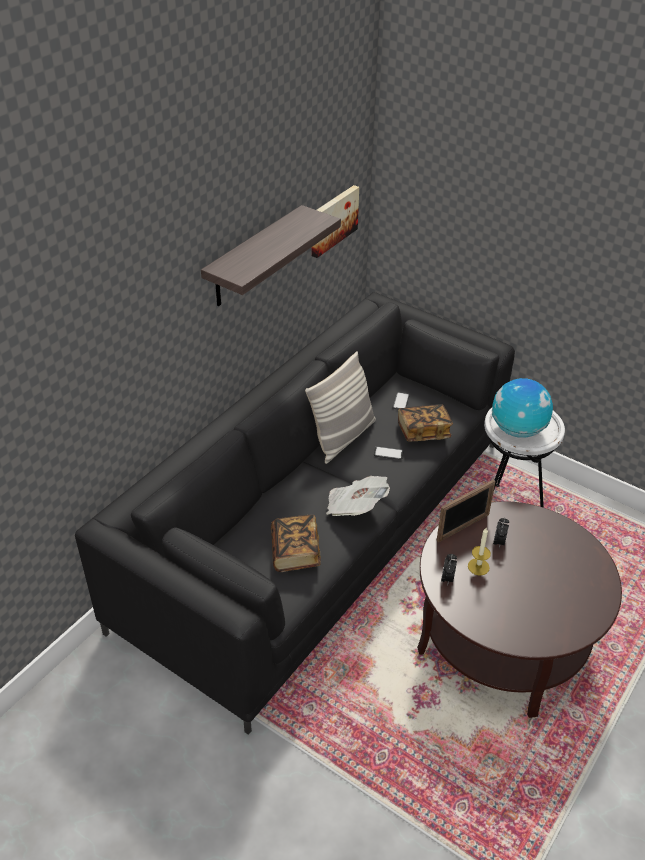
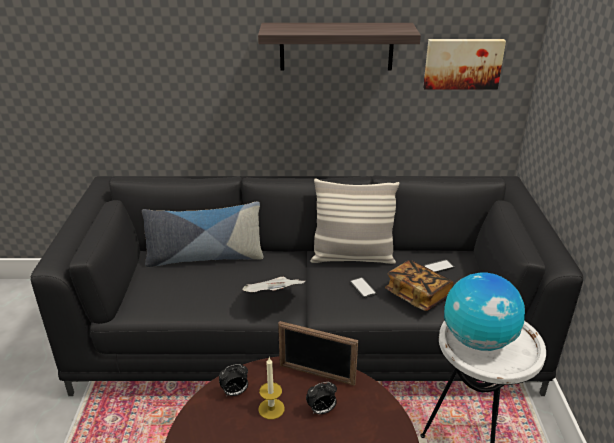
camera: 55 degrees right, 10 degrees down
(251, 524) = (205, 257): none -> pillow
(295, 552) = (191, 289): book -> none

